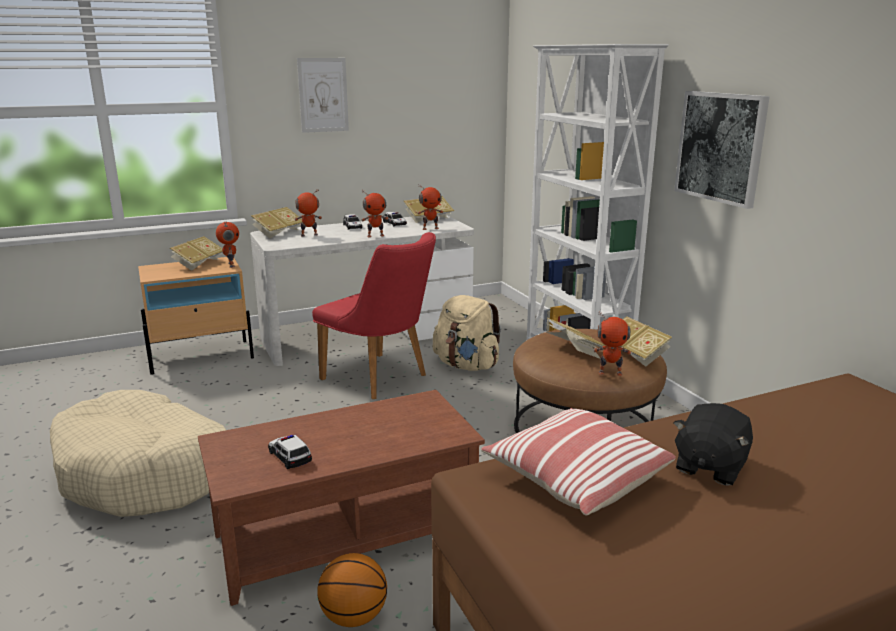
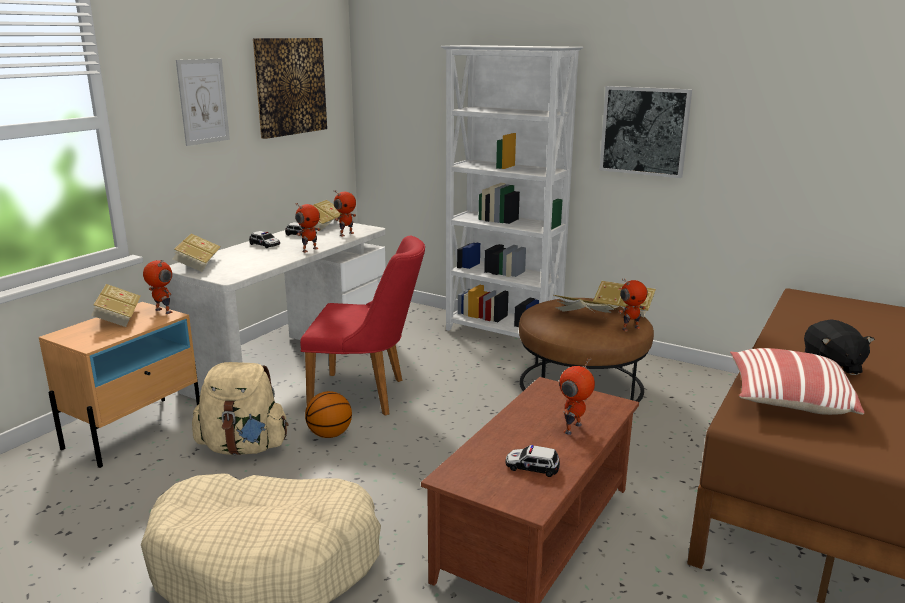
camera: 35 degrees left, 0 degrees up
(309, 235) = (239, 261): toy robot -> toy robot (574, 429)
(354, 617) = (632, 587): basketball -> basketball (330, 434)
(425, 86) = (290, 86): none -> picture
(466, 365) = (424, 362): beige backpack -> beige backpack (244, 447)

